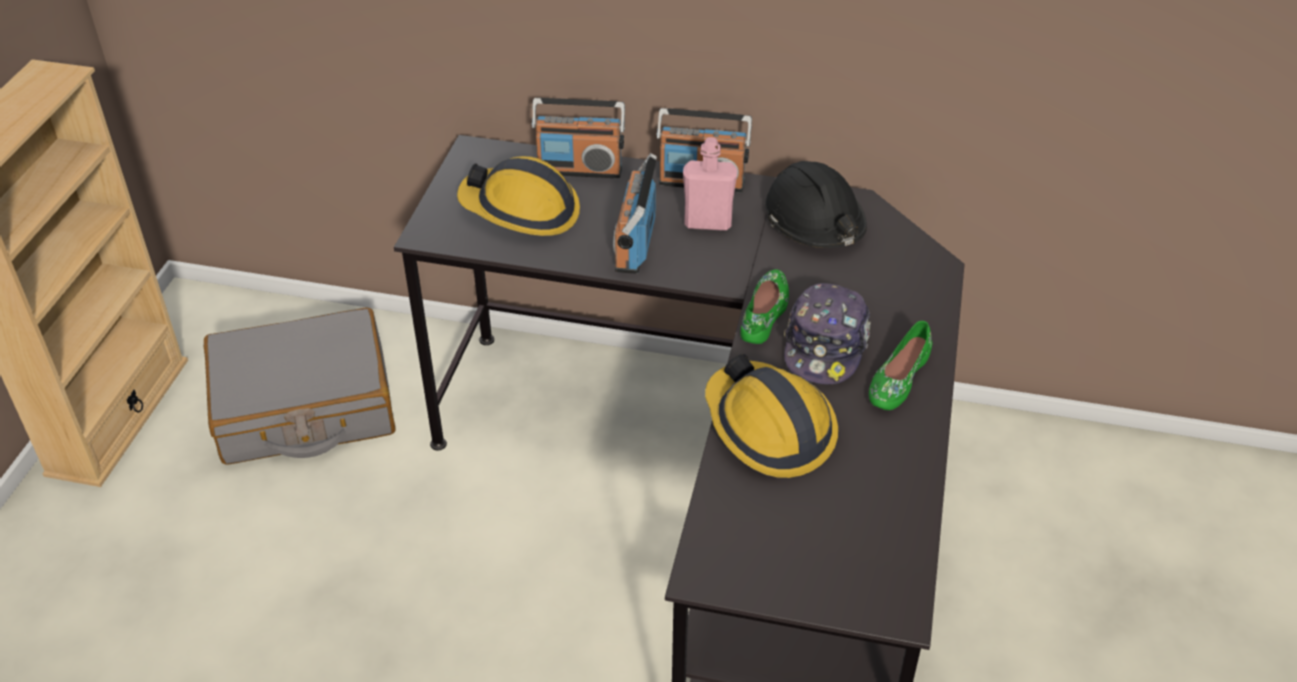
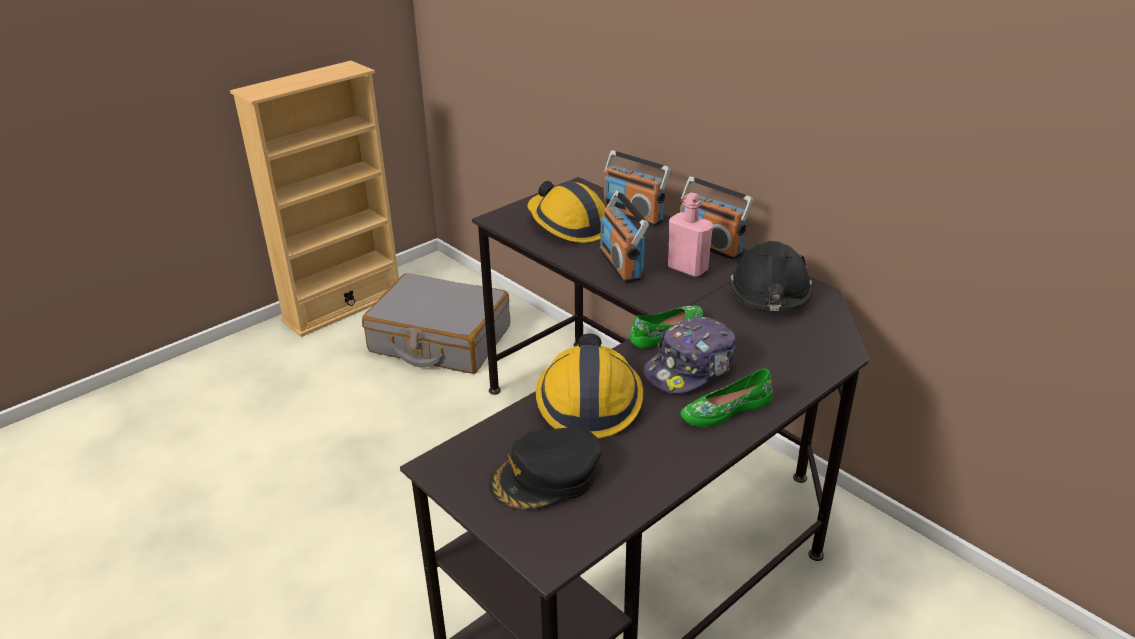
camera: 35 degrees right, 10 degrees down
(634, 245) = (621, 264): radio -> radio turned 60 degrees counterclockwise
(815, 532) = (546, 477): none -> black cap

